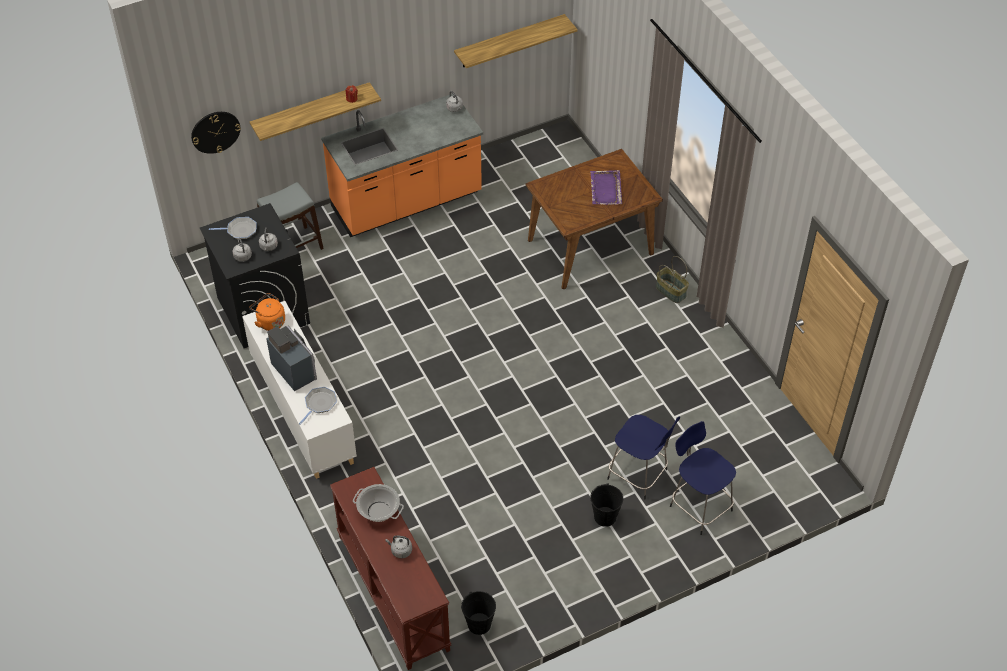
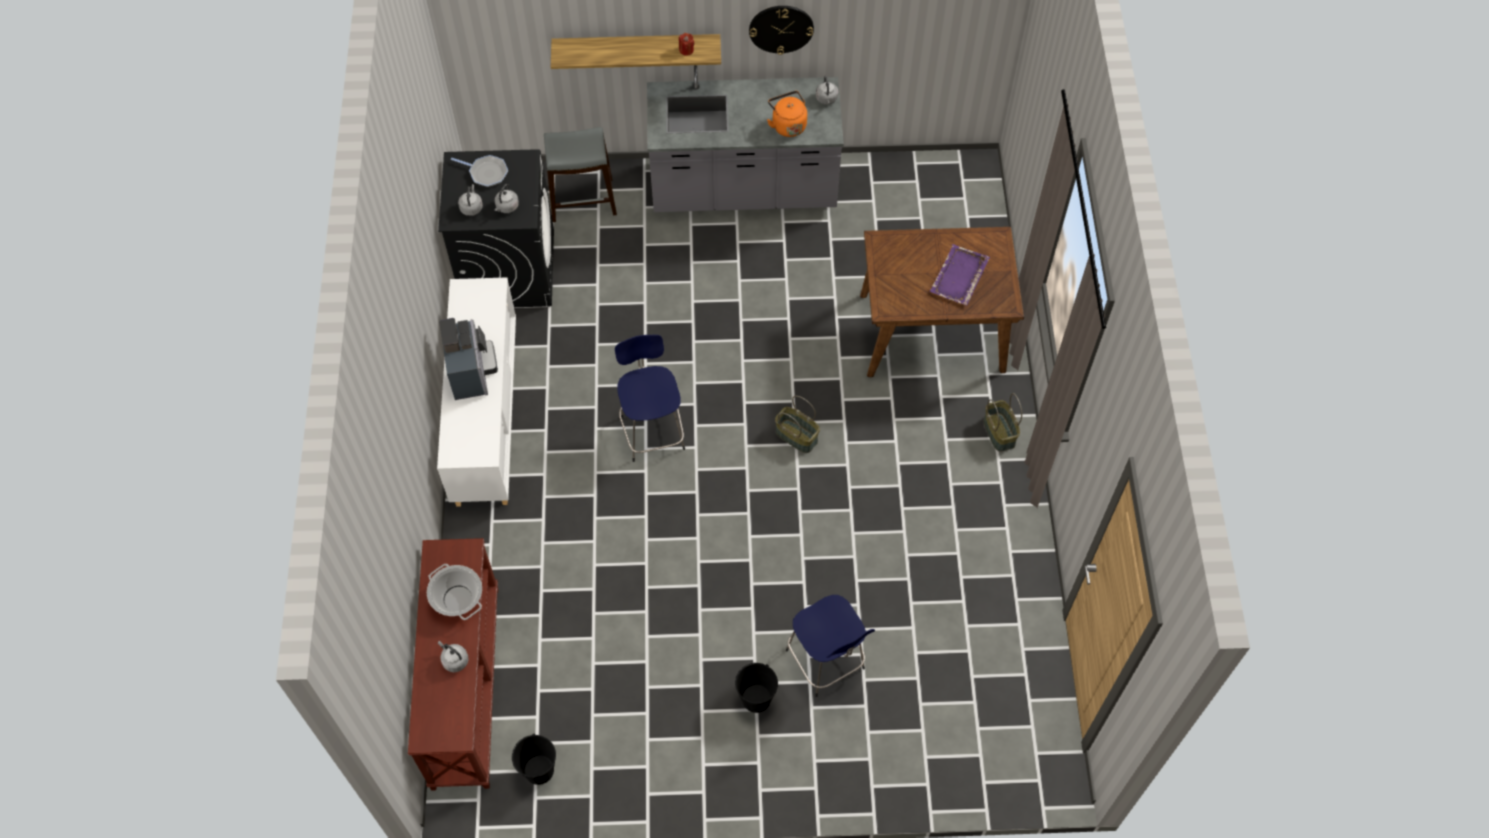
camera: 25 degrees right, 10 degrees up
(215, 132) = (505, 38): wall clock -> wall clock (781, 28)
(269, 321) = (476, 298): orange kettle -> orange kettle (787, 124)
(319, 404) = (474, 428): frying pan -> none
(407, 202) = (744, 190): orange counter -> grey counter
(509, 41) = (926, 35): shelf -> none
(536, 343) = (797, 436): none -> basket
(699, 506) = (876, 735): blue stool -> blue stool (652, 430)

